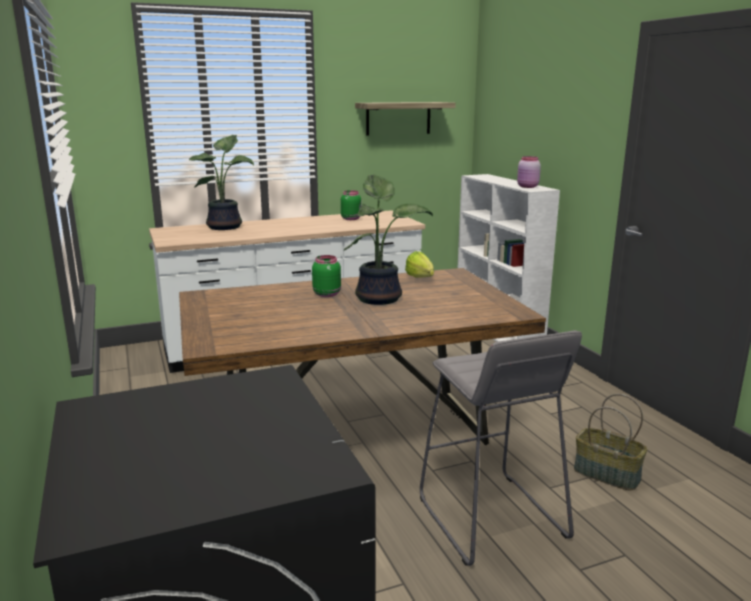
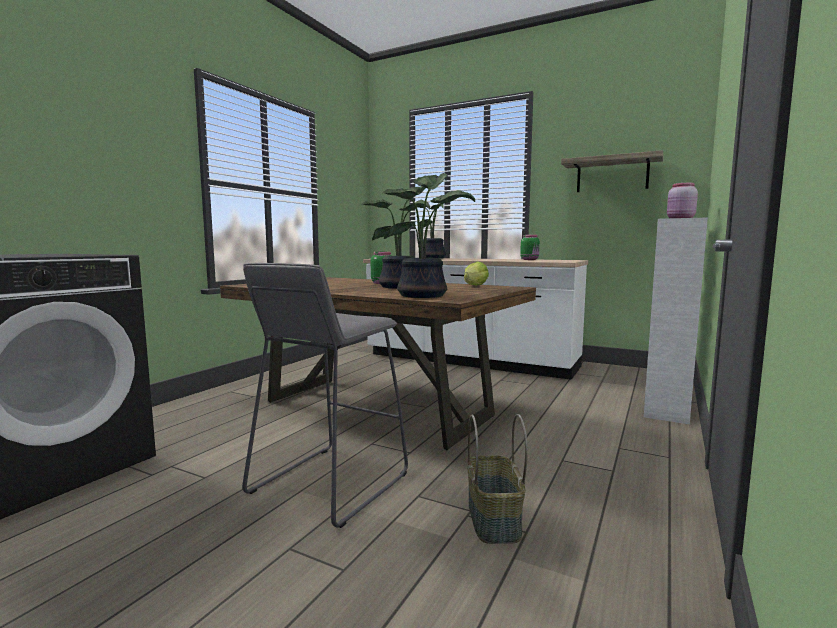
camera: 50 degrees right, 10 degrees down
(474, 311) = (425, 295): none -> potted plant

